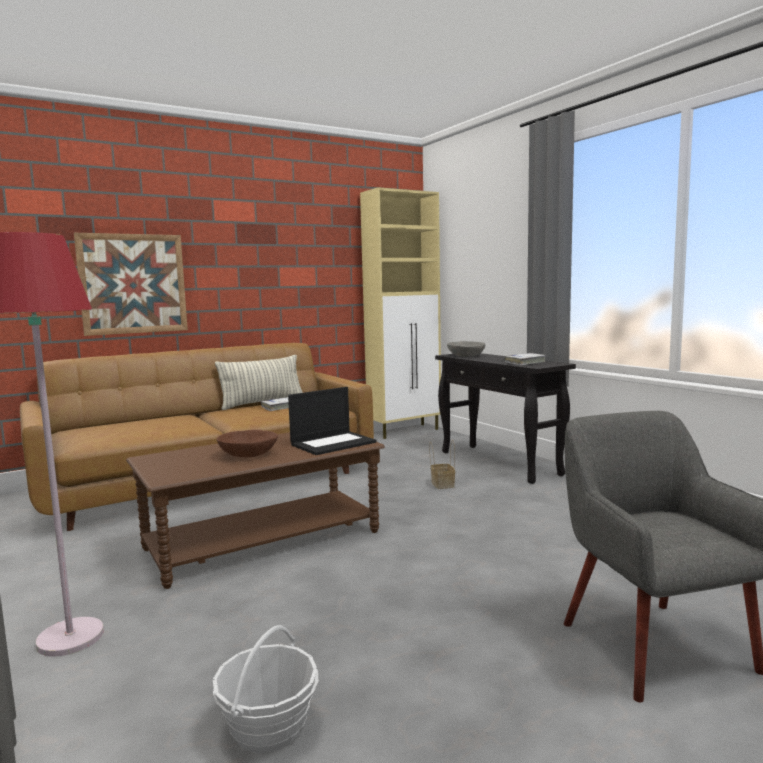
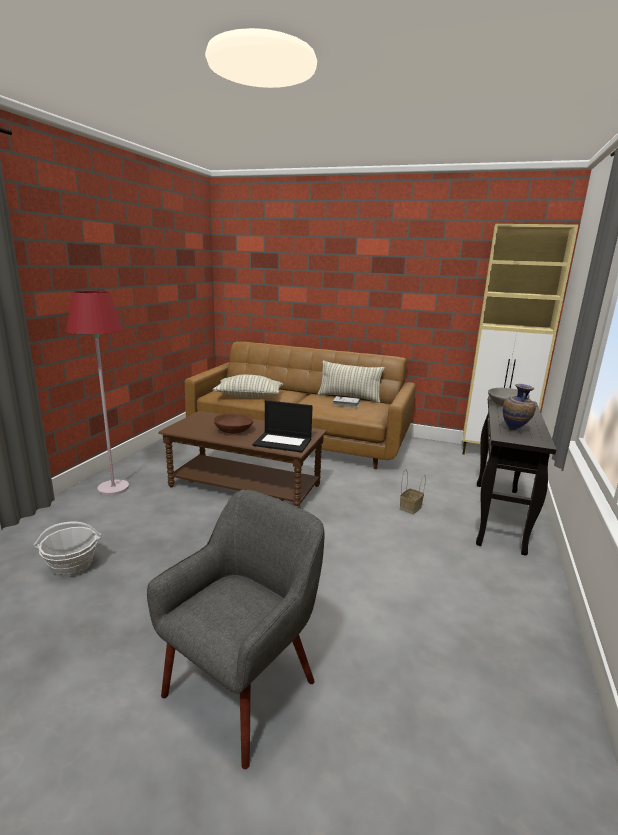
camera: 50 degrees right, 10 degrees up
(133, 284) = (296, 298): picture -> none
(141, 431) = (248, 396): none -> pillow
(525, 363) = (514, 430): white book -> vase

